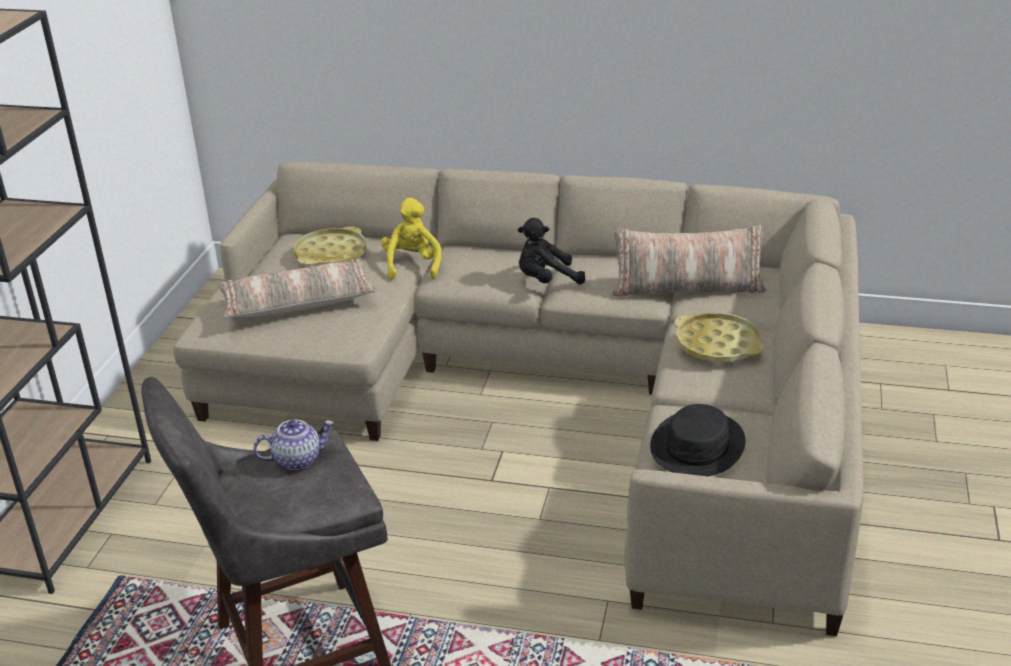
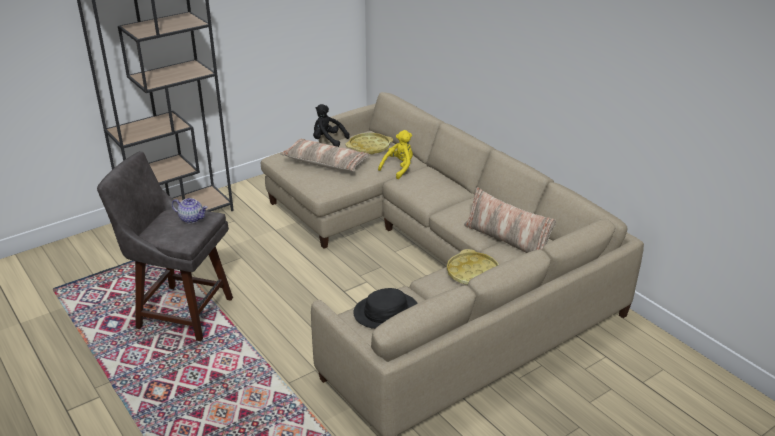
camera: 40 degrees right, 0 degrees up
(546, 280) = (445, 203): black plush toy -> black plush toy (328, 140)

